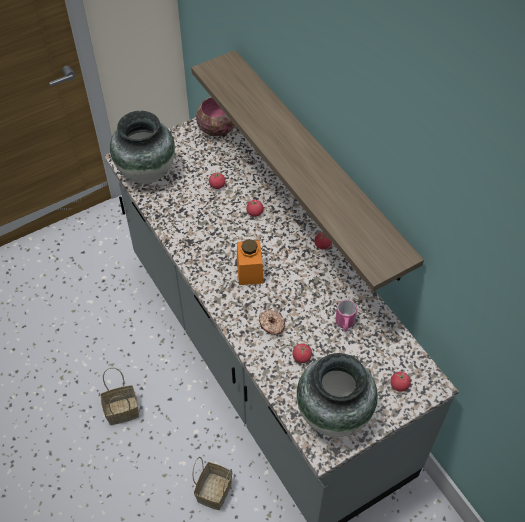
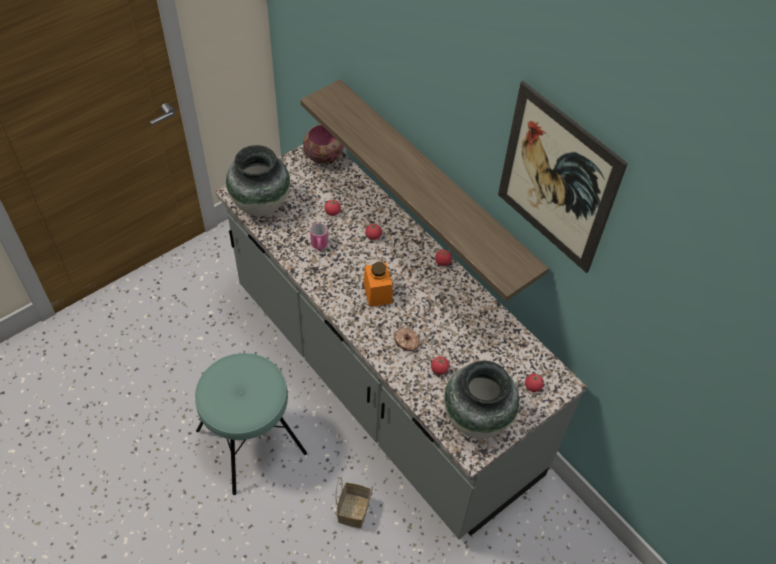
camera: 10 degrees left, 0 degrees up
(123, 410) = (251, 442): basket -> turquoise stool
(344, 324) = (474, 335): pink mug -> pink mug (319, 246)
(433, 162) = (557, 179): none -> picture

